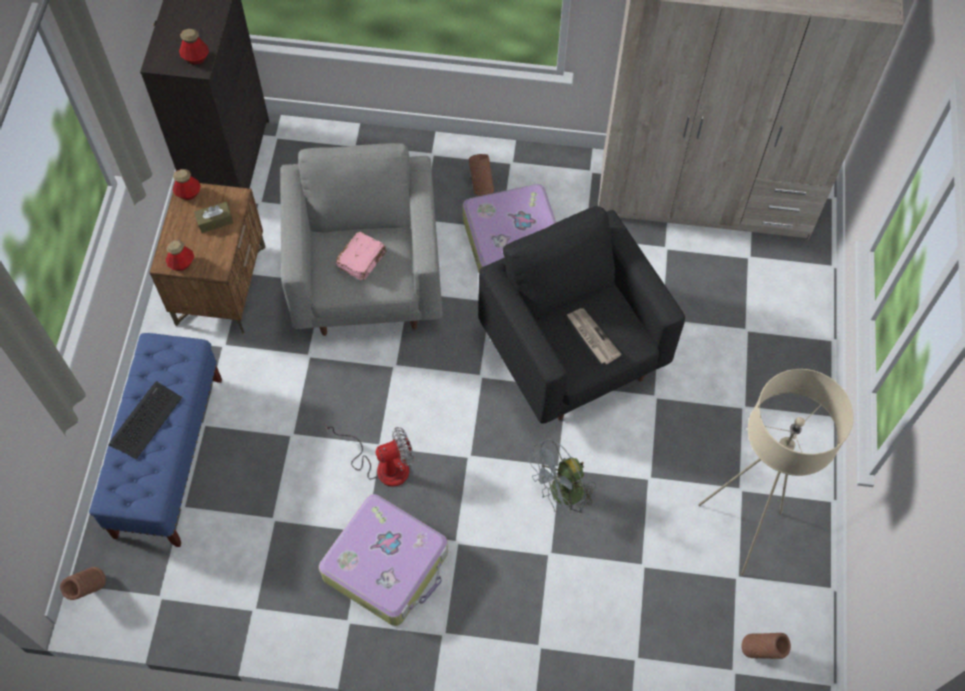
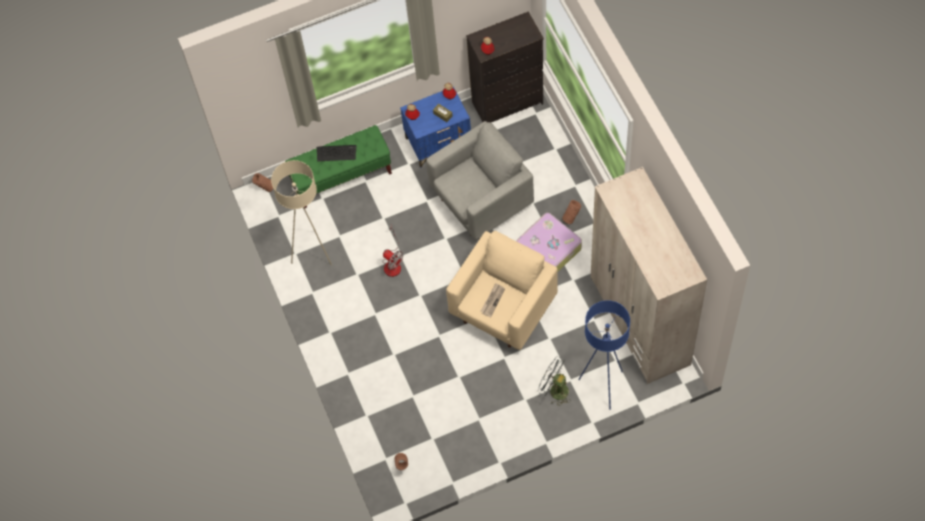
camera: 65 degrees right, 0 degrees up
(169, 456) = (342, 177): blue bench -> green bench
(221, 284) = (438, 142): brown nightstand -> blue nightstand
(362, 260) = (468, 185): pink book -> none
(387, 565) = (347, 292): suitcase -> none
(561, 495) = (426, 344): grey fan -> grey fan (554, 390)
(573, 353) = (503, 309): black armchair -> beige armchair
(739, 529) = (457, 428): beige floor lamp -> beige floor lamp (313, 252)
(781, 295) = (602, 386): none -> blue floor lamp

